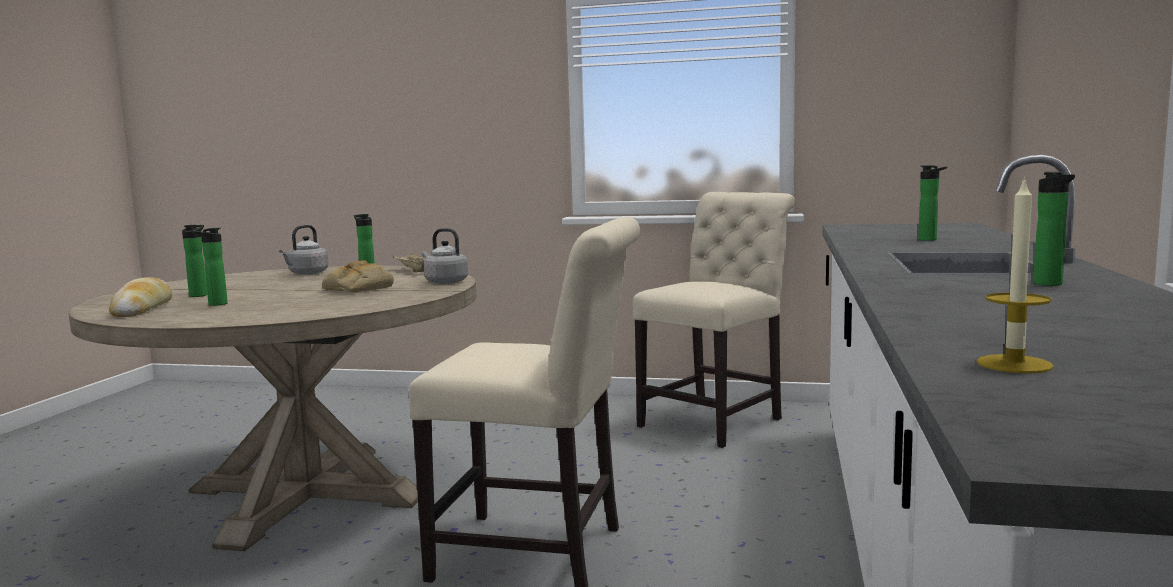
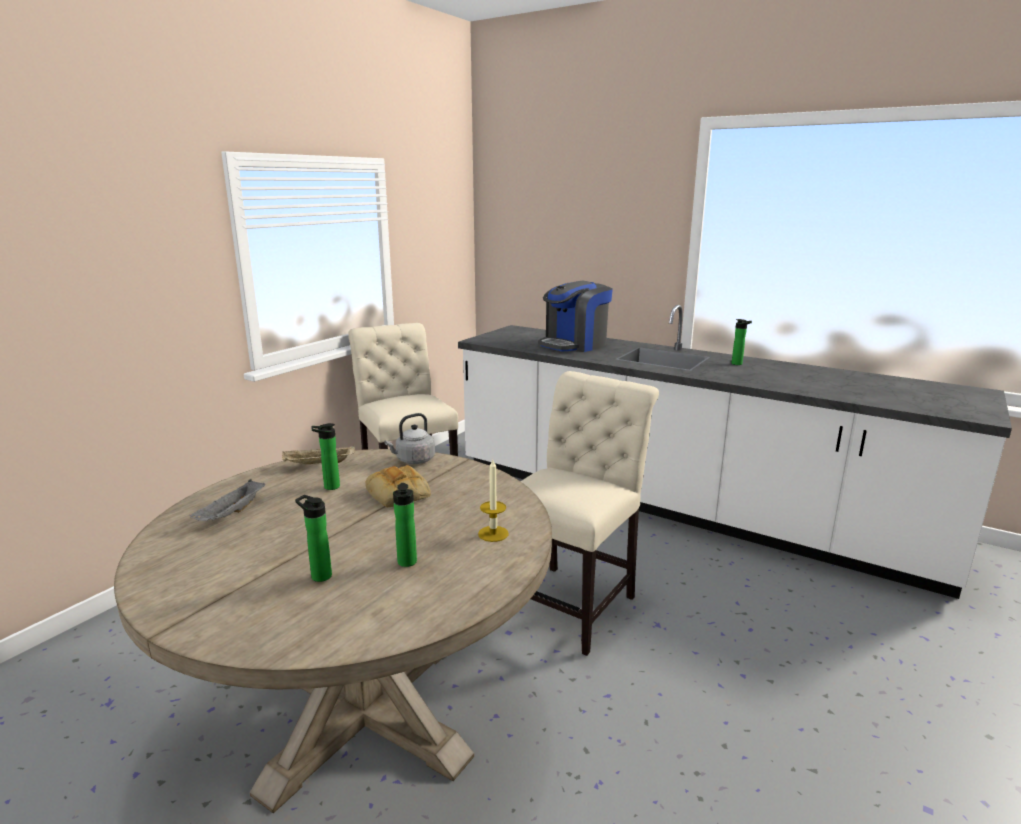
camera: 70 degrees left, 10 degrees up
(142, 308) = (382, 607): bread -> none
(307, 273) = (232, 514): grey kettle -> grey tray
(930, 240) = (574, 345): bottle -> coffee machine
(1014, 364) = (887, 399): candle -> candle (493, 534)

